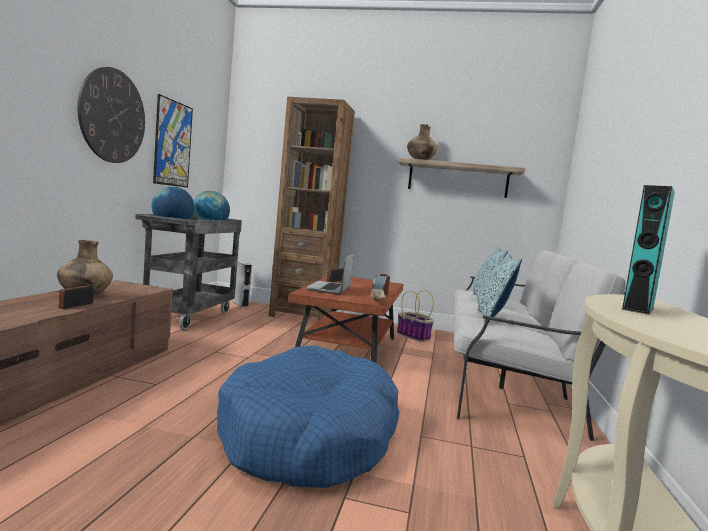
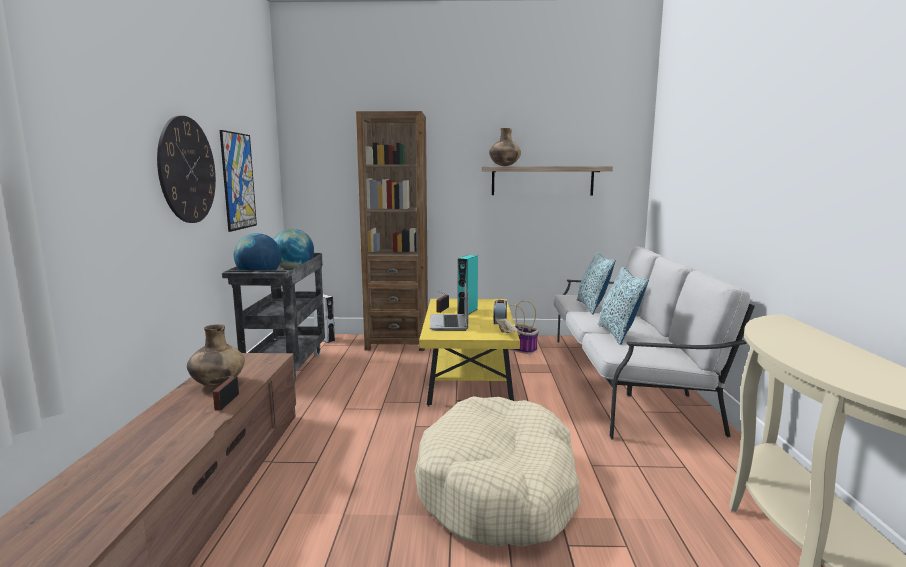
camera: 10 degrees left, 5 degrees up
(309, 436) = (499, 489): blue dog bed -> beige dog bed
(348, 349) = (469, 378): brown coffee table -> yellow coffee table
(638, 308) = (795, 342): turquoise speaker -> turquoise speaker (467, 311)

